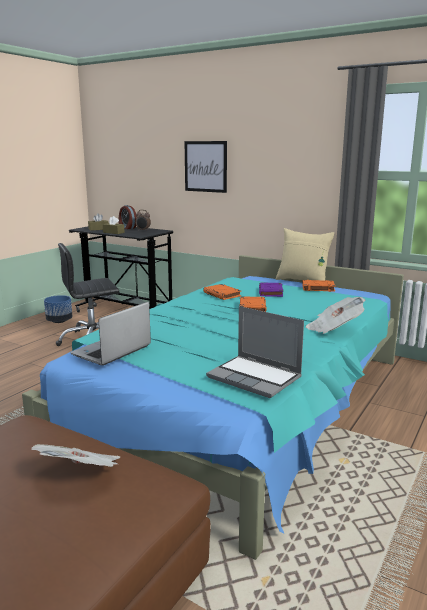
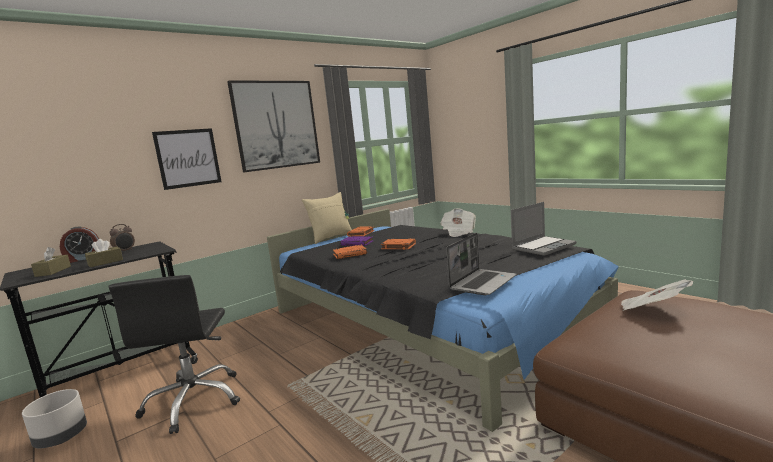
camera: 70 degrees left, 5 degrees down
(59, 321) = (61, 438): blue planter -> grey planter
(111, 351) = (483, 283): laptop -> laptop turned 105 degrees counterclockwise
(243, 403) = (426, 321): turquoise bed -> black bed
(288, 141) = (276, 125): none -> picture

